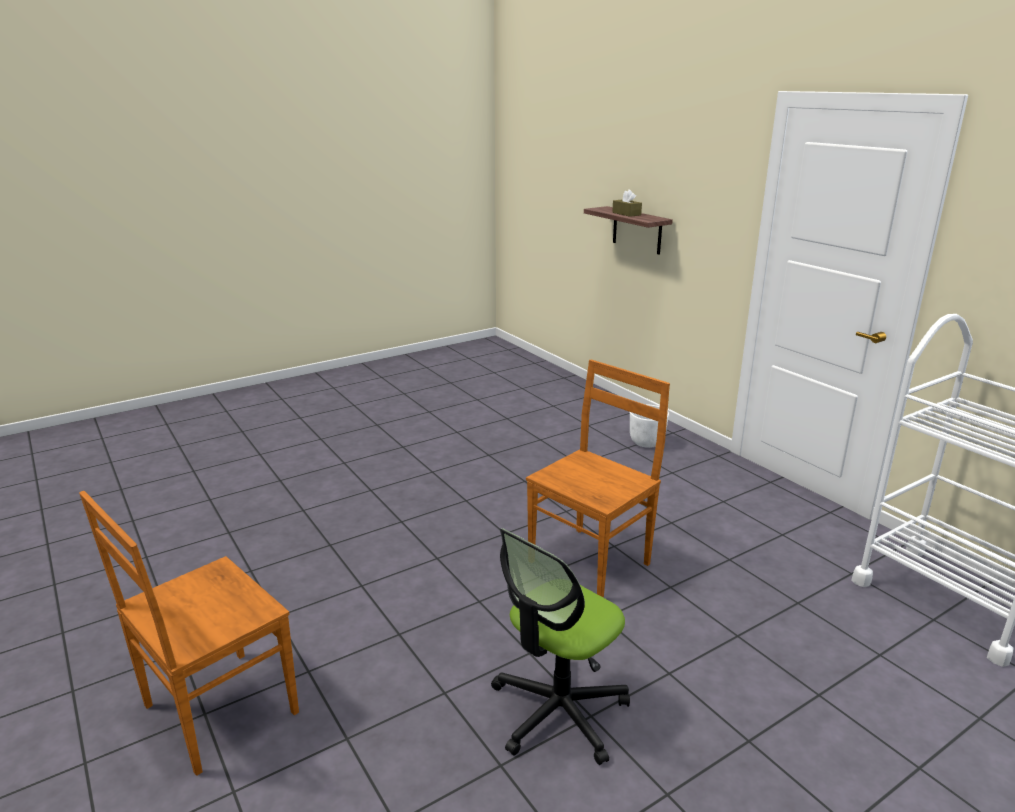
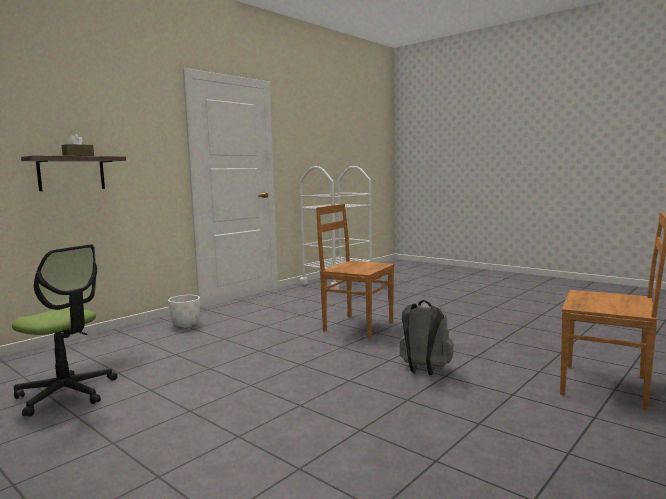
camera: 105 degrees left, 15 degrees down
(388, 575) = (424, 370): none -> grey backpack
(558, 712) = (480, 321): office chair -> office chair (66, 394)

